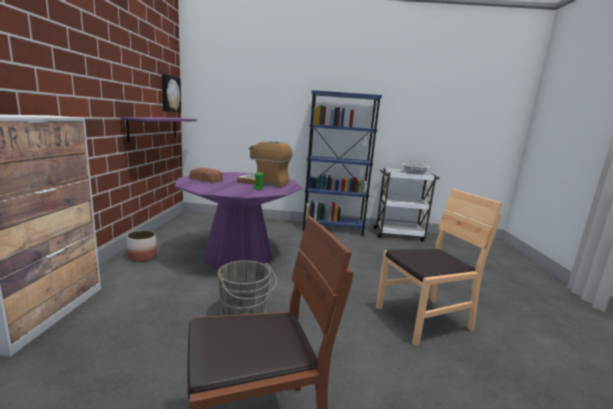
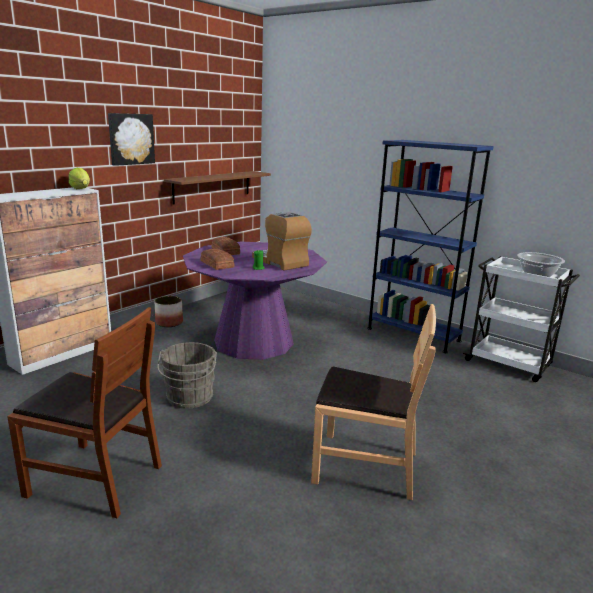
camera: 35 degrees right, 5 degrees up
(61, 116) = (81, 189): none -> lettuce
(154, 128) = (212, 186): purple shelf -> brown shelf
(170, 94) = (241, 145): picture -> picture (130, 139)
(220, 188) = (217, 264): none -> bread

